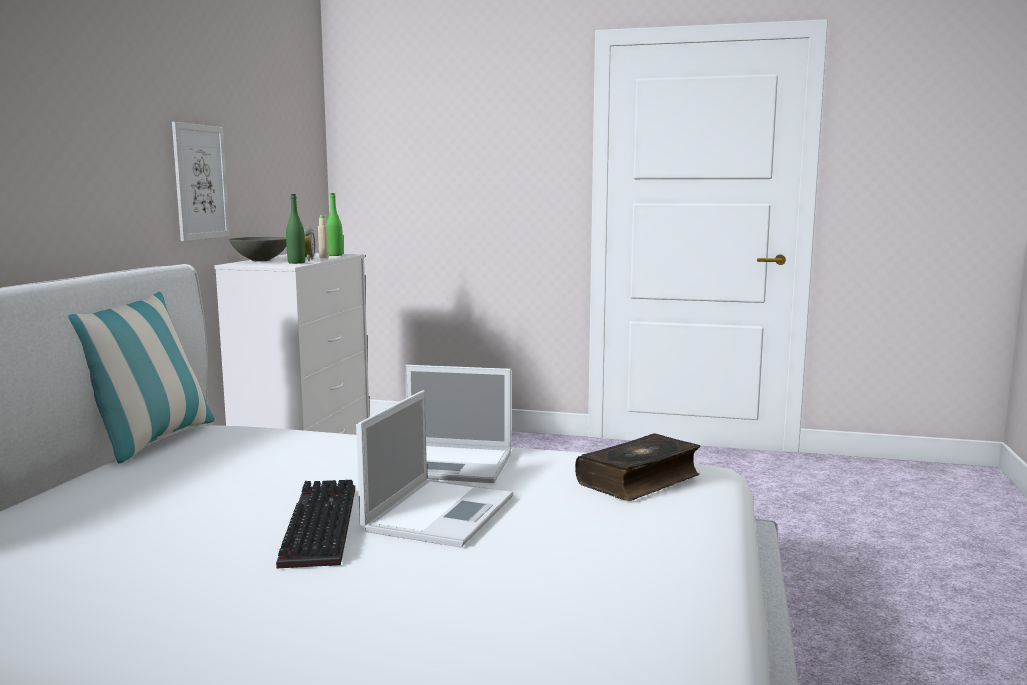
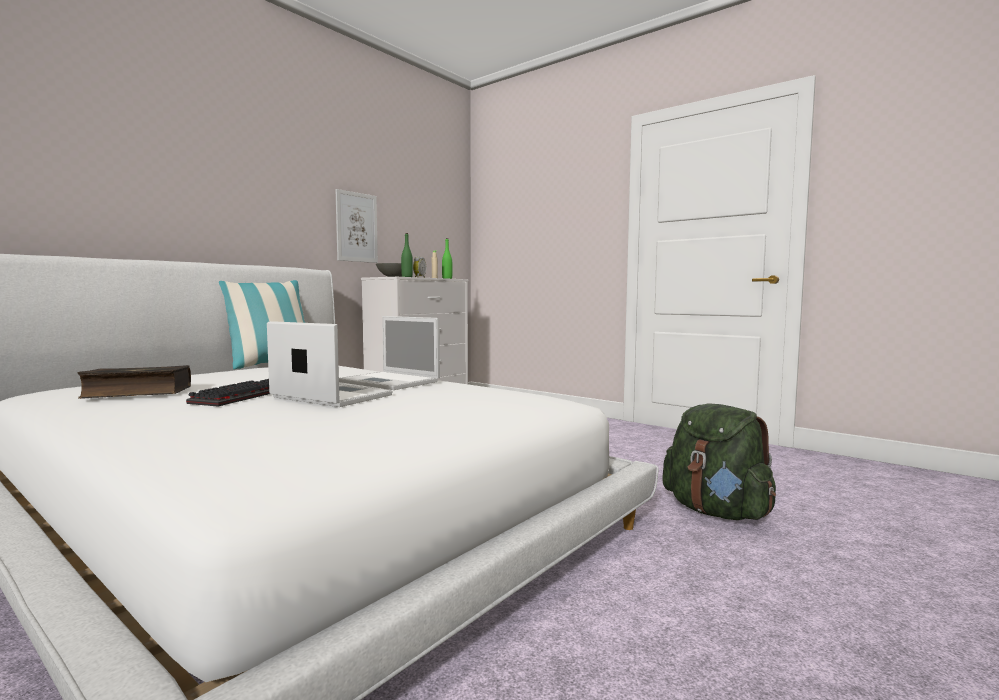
camera: 25 degrees right, 5 degrees down
(441, 512) = (329, 396): laptop -> laptop turned 105 degrees counterclockwise
(640, 480) = (493, 398): book -> book (137, 393)
(815, 557) = (716, 512): none -> green backpack

